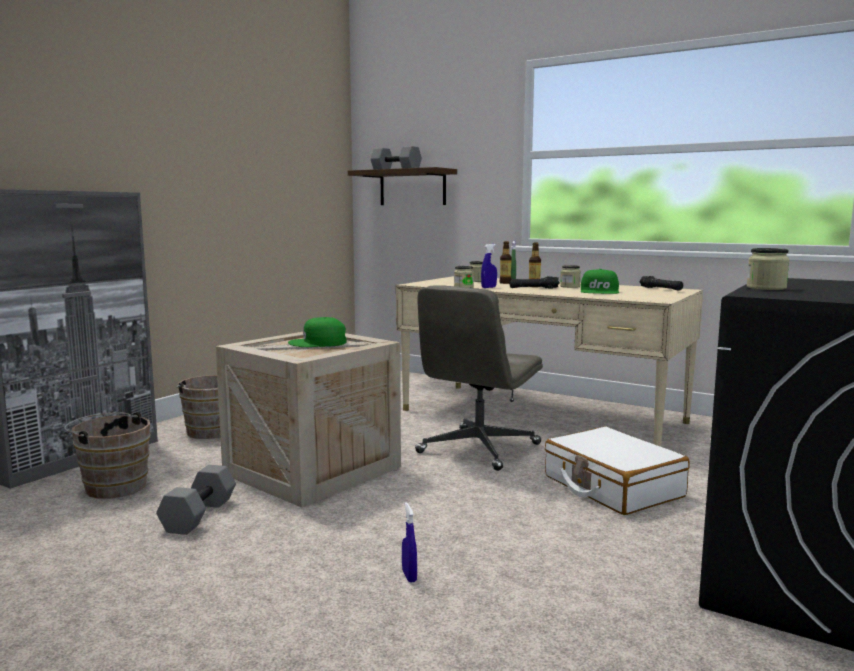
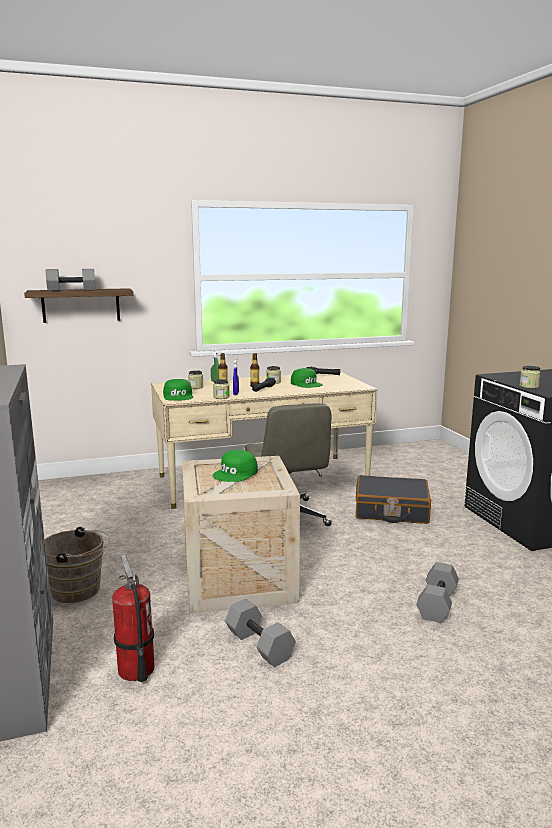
camera: 50 degrees left, 5 degrees up
(113, 486) = (135, 670): brown bucket -> fire extinguisher
(409, 576) = (436, 603): blue spray bottle -> grey dumbbell
(432, 283) = (178, 396): none -> green cap
(612, 487) = (391, 510): white suitcase -> black suitcase

